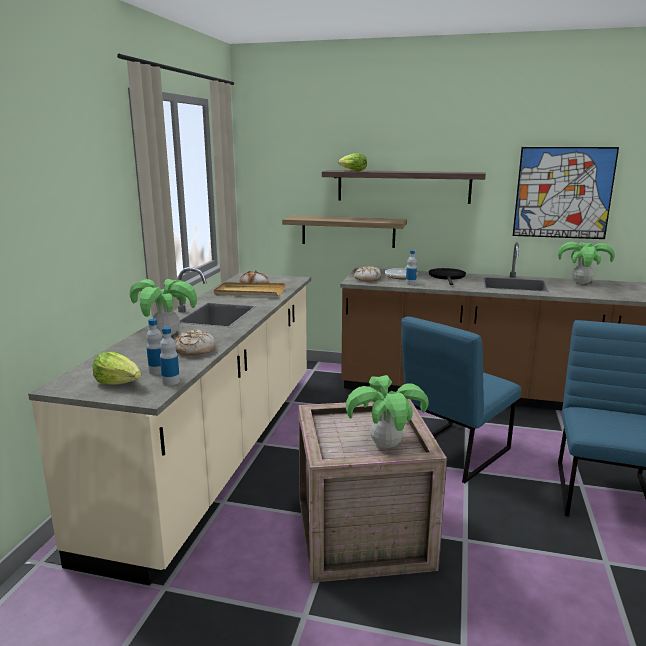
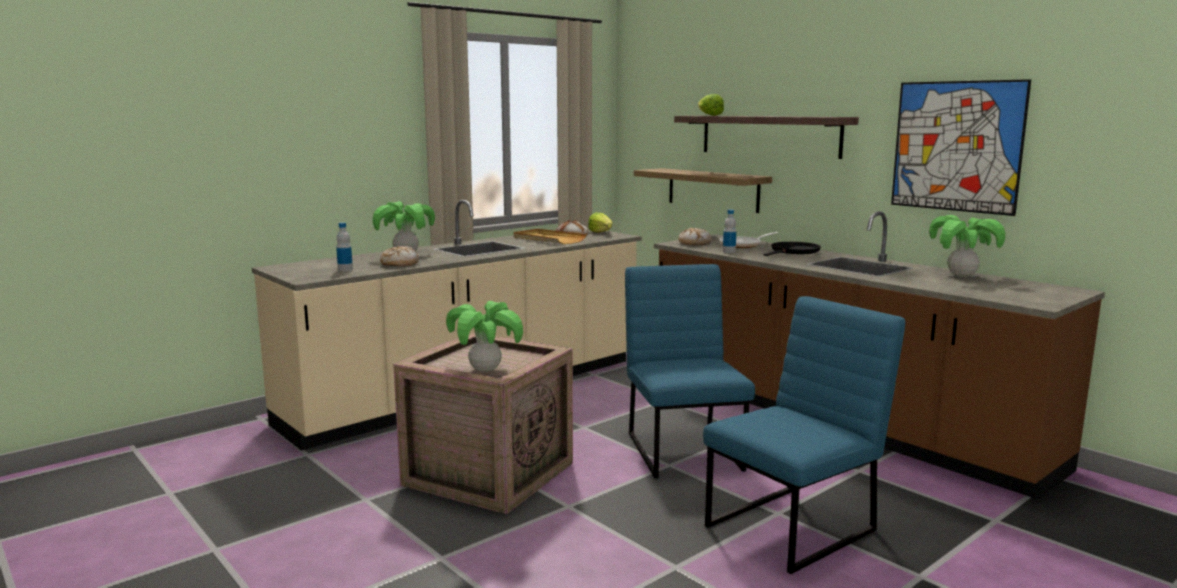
camera: 35 degrees right, 5 degrees down
(119, 383) = (308, 271): lettuce -> lettuce (601, 233)
(171, 381) = (338, 275): bottle -> none
(454, 452) = (684, 450): blue chair -> blue chair turned 90 degrees clockwise

